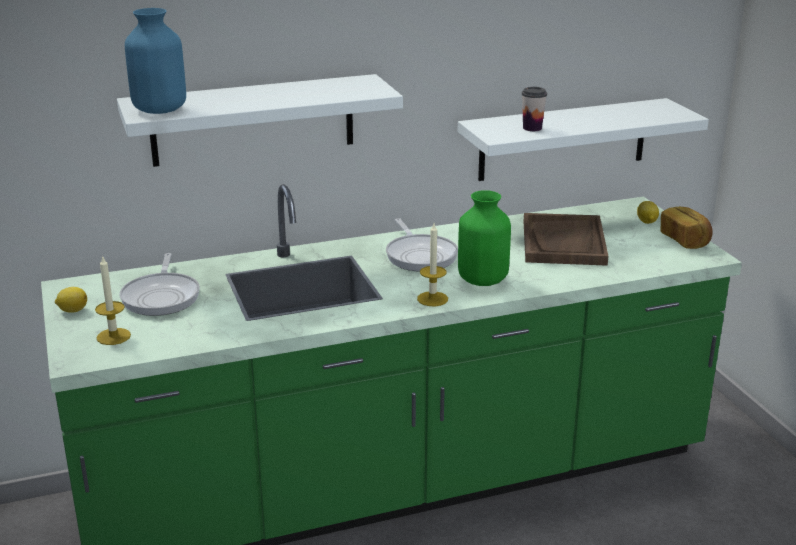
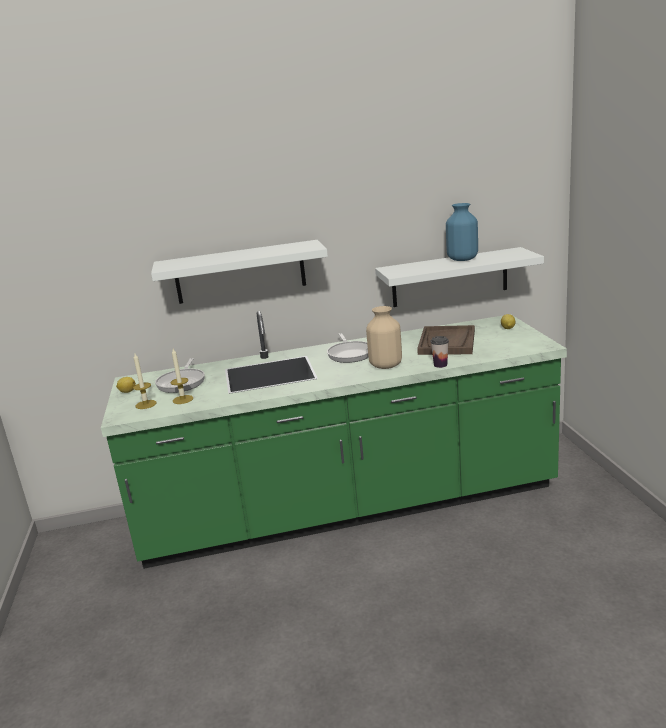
camera: 10 degrees right, 5 degrees down
(160, 109) = (175, 265): blue vase -> blue vase (462, 259)
(432, 299) = (349, 377): candle -> candle (183, 399)
(483, 279) = (386, 365): green vase -> beige vase
(532, 128) = (421, 268): cup -> cup (440, 365)
(685, 240) = (531, 337): bread -> none

